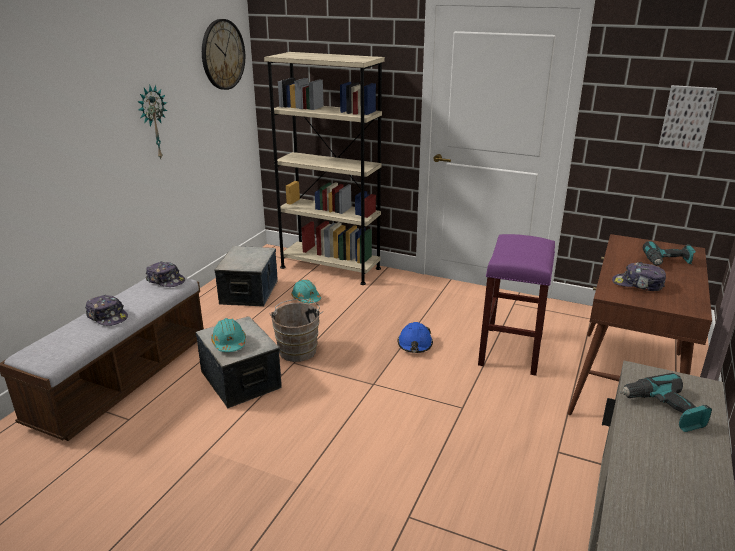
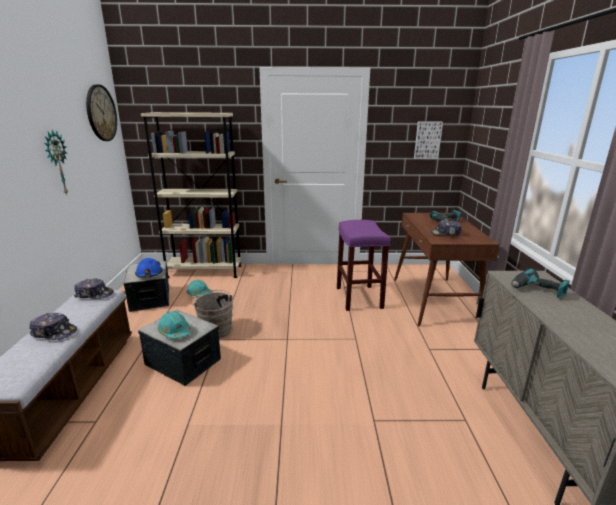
camera: 25 degrees left, 5 degrees down
(415, 344) = (297, 307): blue hard hat -> blue hard hat (149, 274)

